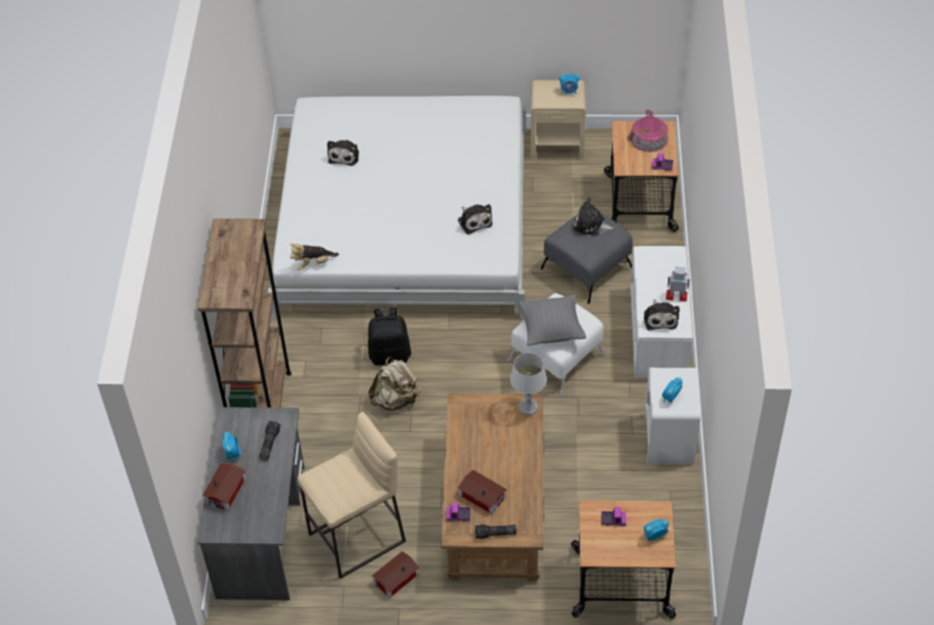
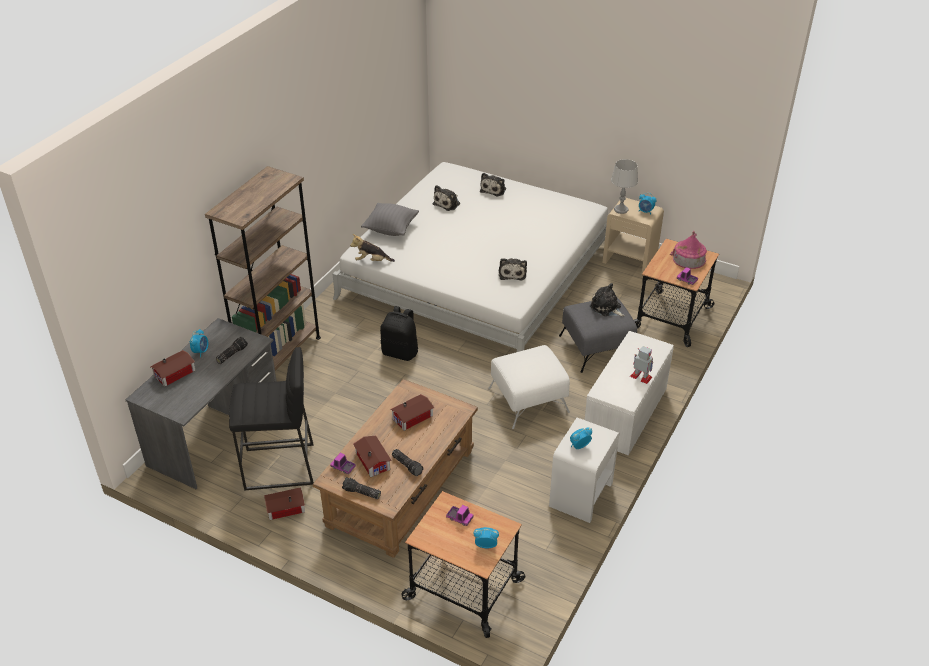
camera: 25 degrees right, 10 degrees down
(357, 538) = (279, 467): beige stool -> black stool
(396, 399) = (382, 383): beige backpack -> none
(489, 432) = (414, 417): none -> toy house
(519, 486) = (407, 465): none -> flashlight
(528, 407) = (458, 411): grey table lamp -> grey table lamp (620, 209)
(551, 330) = (522, 368): grey pillow -> grey pillow (391, 229)
(660, 318) = (615, 388): plush toy -> plush toy (494, 189)

